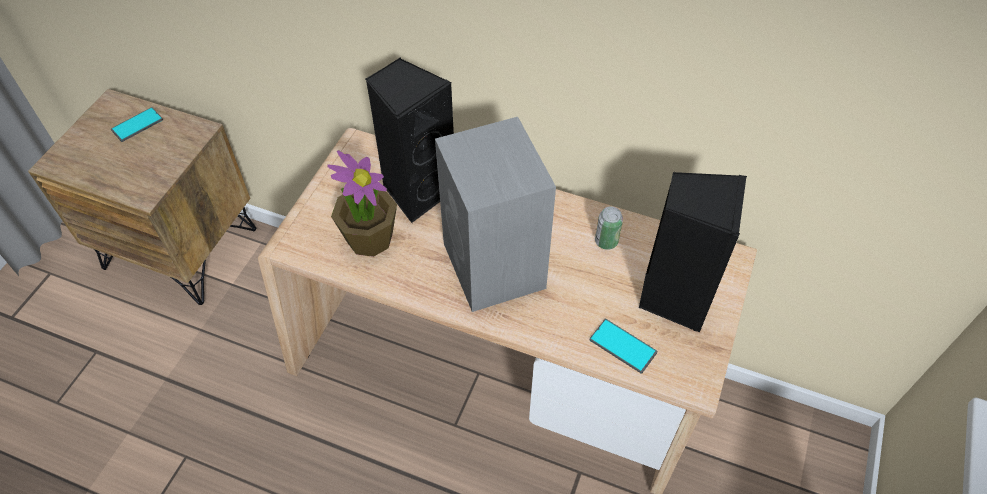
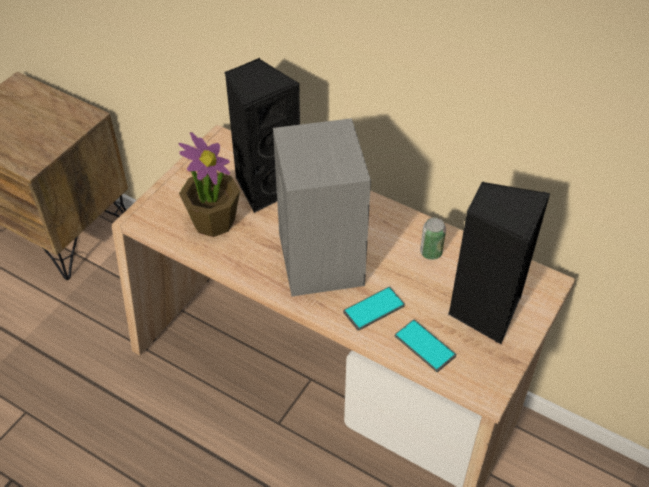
camera: 10 degrees right, 5 degrees down
(137, 125) = (35, 105): phone -> phone (374, 309)

